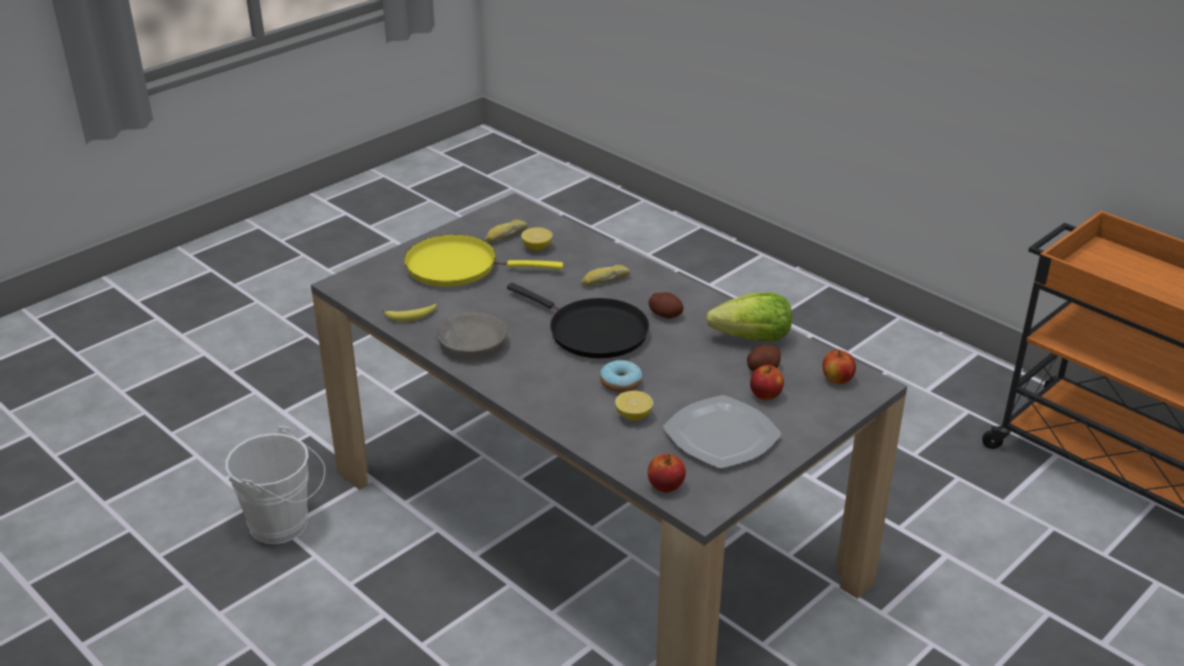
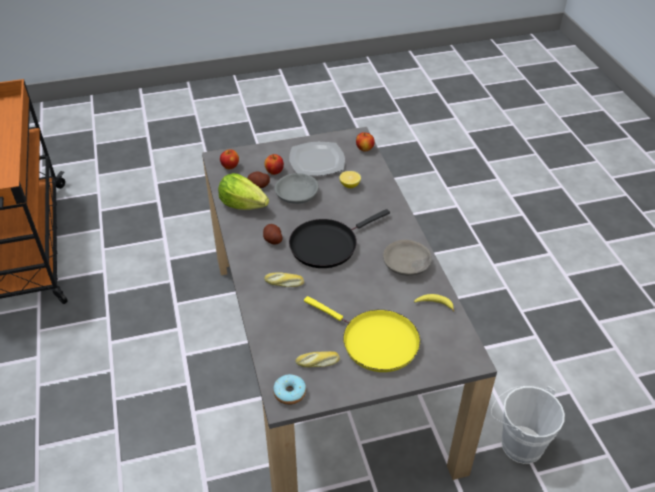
camera: 150 degrees left, 10 degrees up
(537, 248) = (304, 338): lemon -> none
(592, 332) = (327, 244): black frying pan -> black frying pan turned 105 degrees counterclockwise
(620, 383) = (340, 205): donut -> donut (289, 393)
(696, 376) = (297, 194): none -> grey bowl

